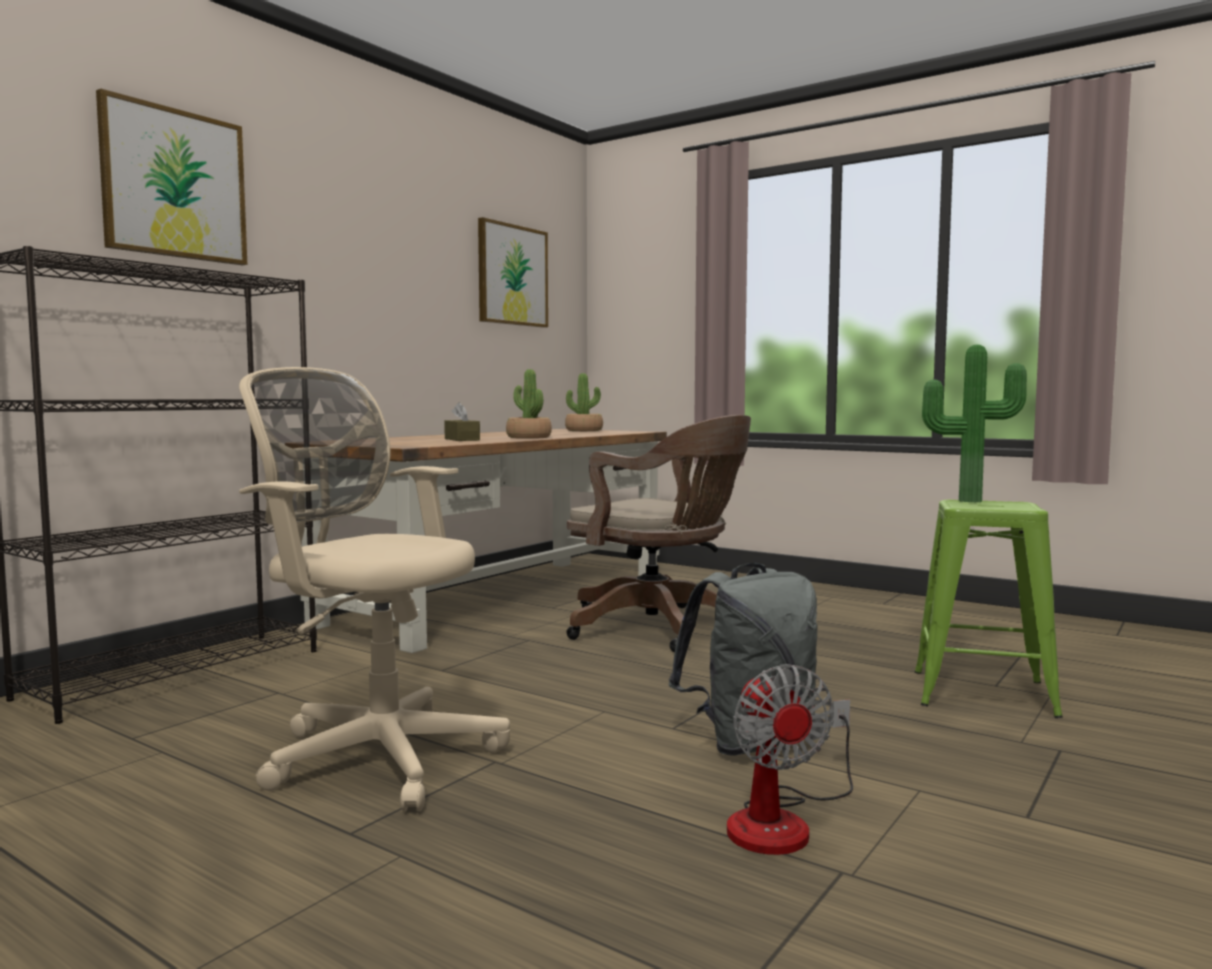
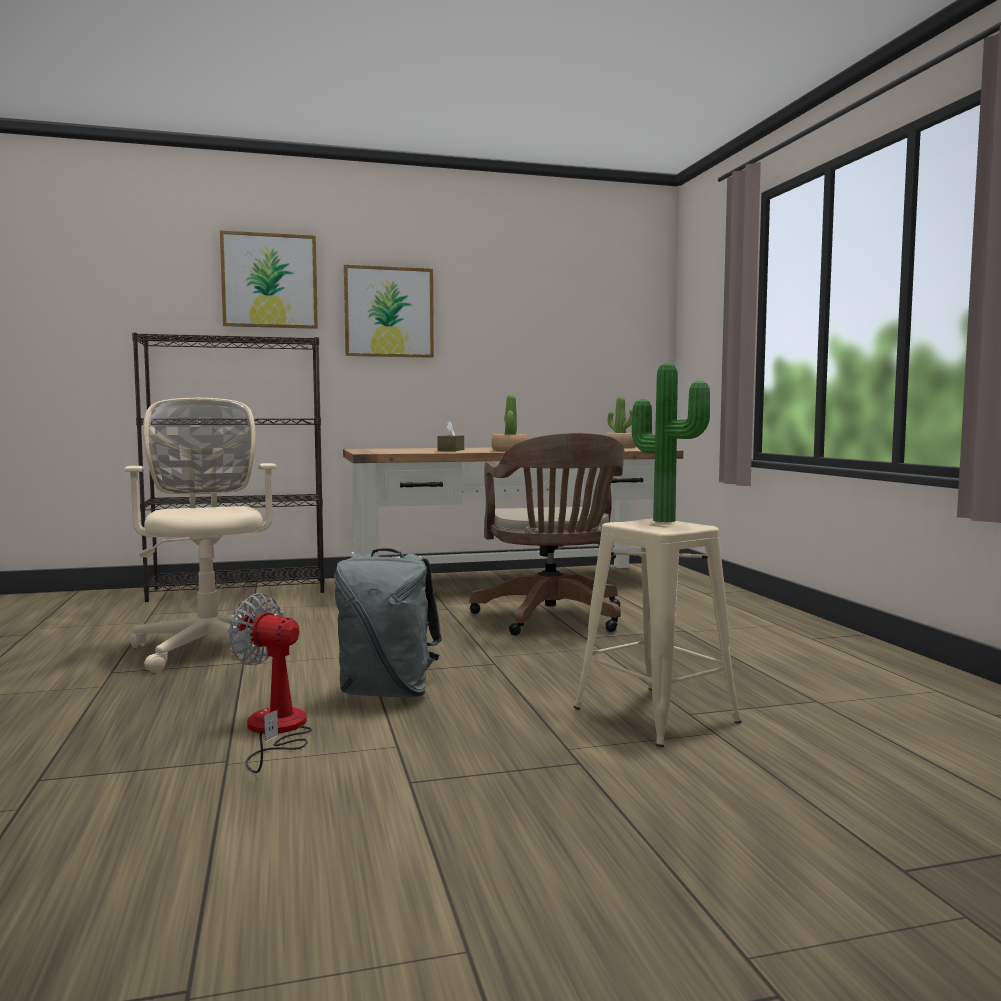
camera: 40 degrees right, 0 degrees up
(512, 275) = (576, 314): picture -> picture (389, 312)
(782, 821) = (275, 731): fan -> fan turned 90 degrees clockwise
(984, 694) = (656, 715): green stool -> beige stool

